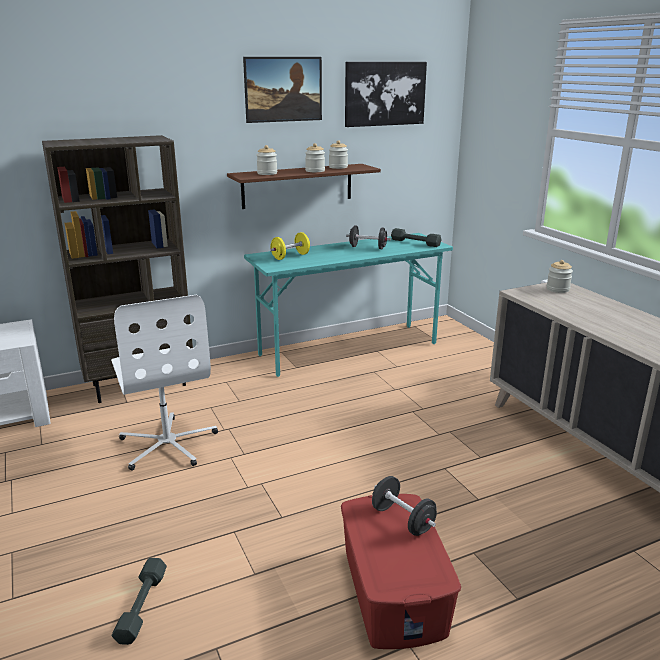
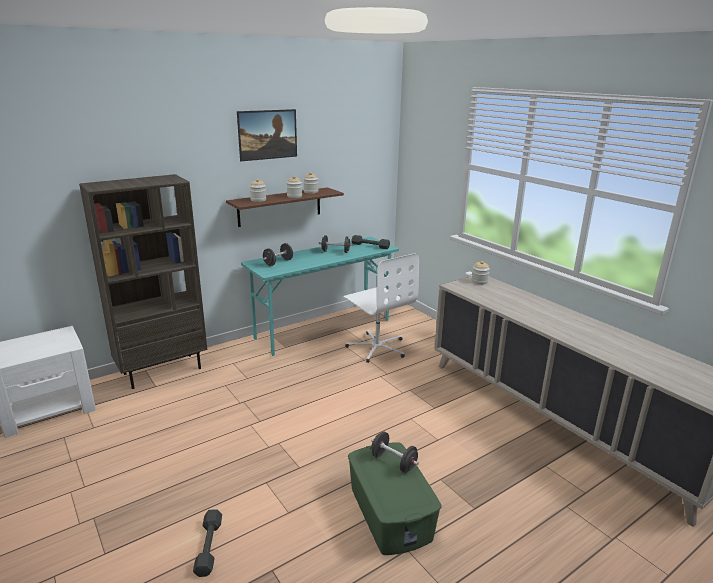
camera: 10 degrees left, 0 degrees up
(168, 444) = (198, 418): white office chair -> white office chair (377, 347)
(290, 256) = (278, 262): yellow dumbbell -> black dumbbell
(384, 93) = (342, 134): picture -> none
(394, 591) = (390, 513): red storage box -> green storage box

